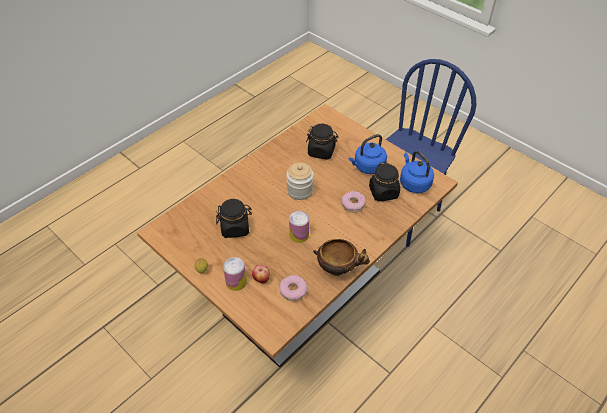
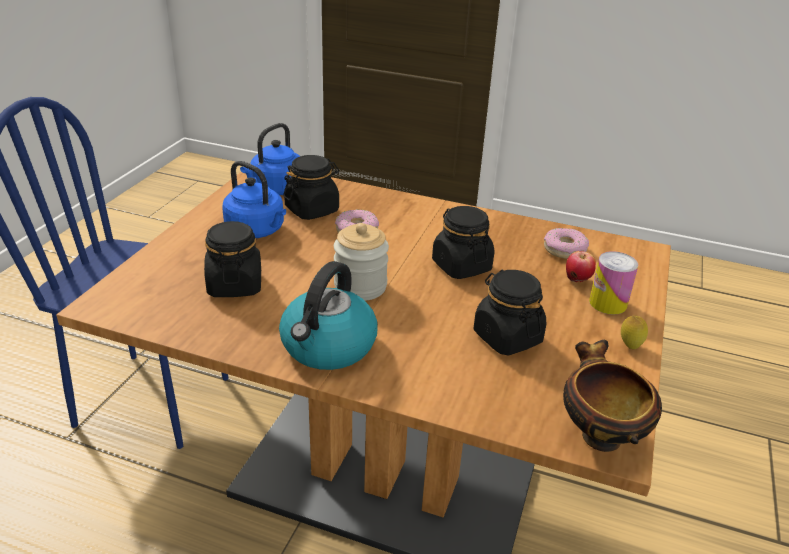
camera: 115 degrees left, 15 degrees down
(262, 169) = (328, 347): none -> kettle
(299, 235) = (461, 266): can -> black jar
(338, 269) = (492, 222): bowl -> bowl (598, 434)

